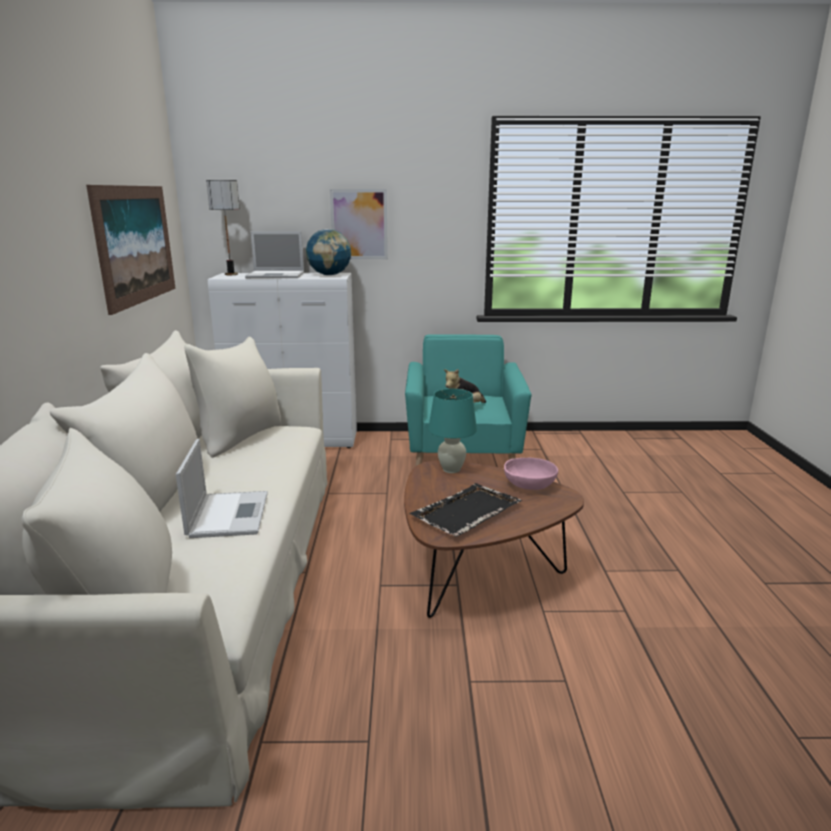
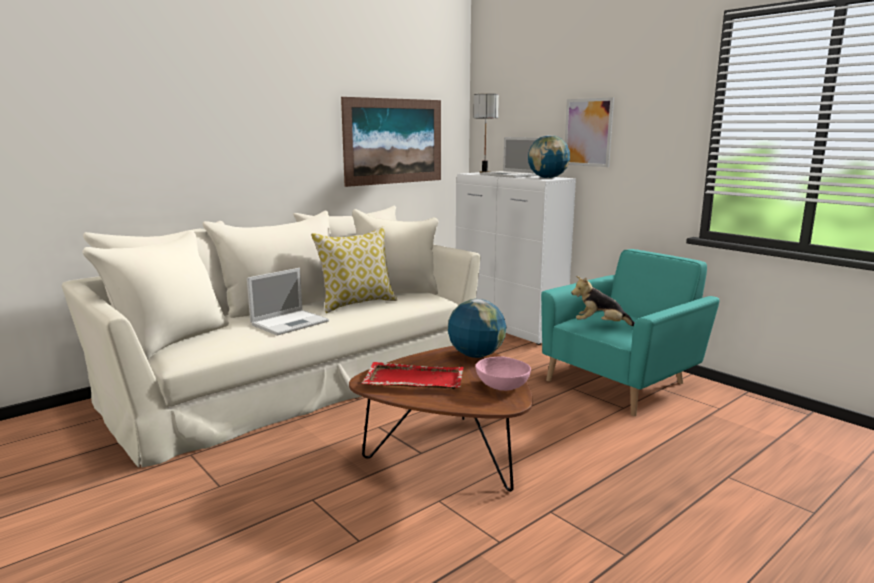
camera: 50 degrees right, 5 degrees down
(239, 463) = (357, 303): none -> pillow
(451, 469) = (476, 355): turquoise table lamp -> globe
(465, 512) = (413, 379): black tray -> red tray

